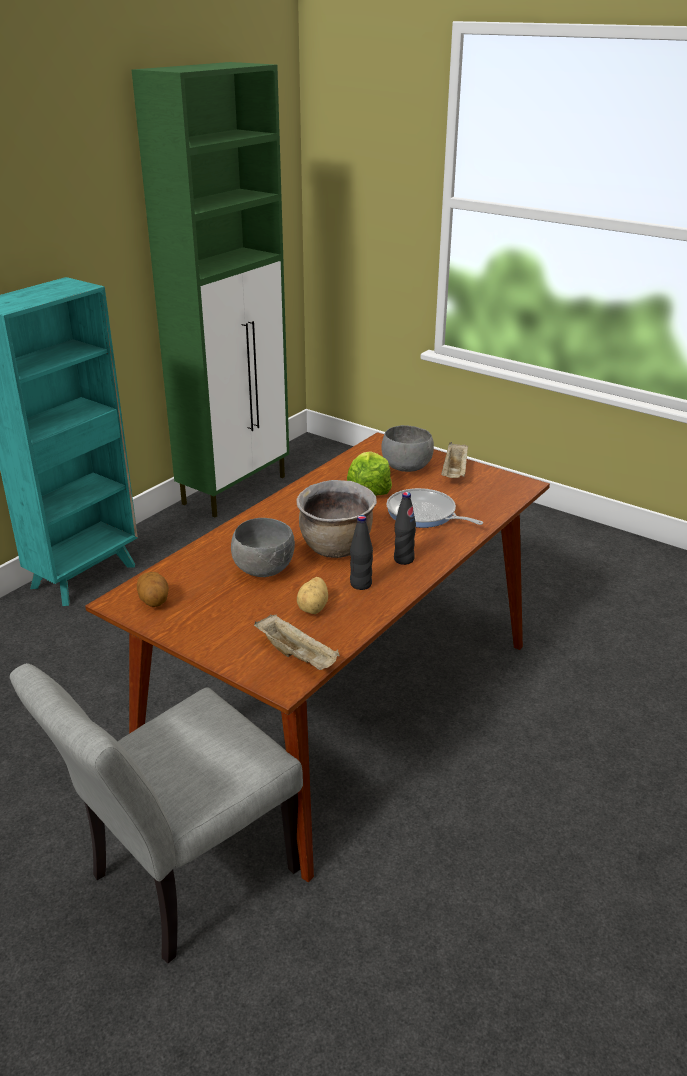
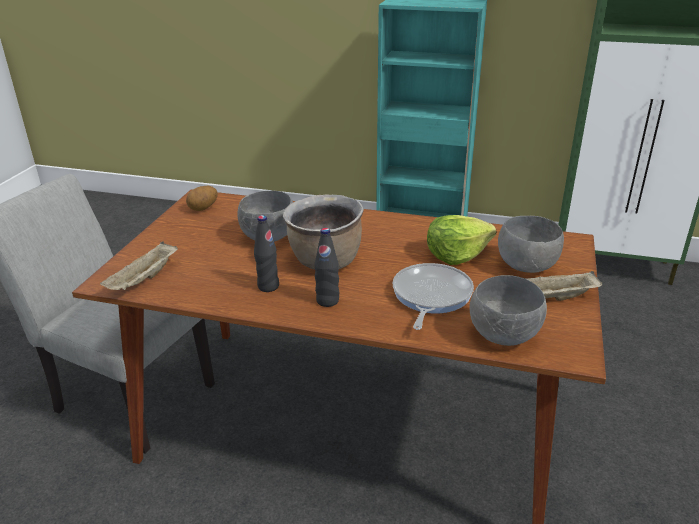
camera: 70 degrees right, 0 degrees up
(314, 608) = (219, 272): potato -> none
(491, 500) = (505, 336): none -> grey bowl

